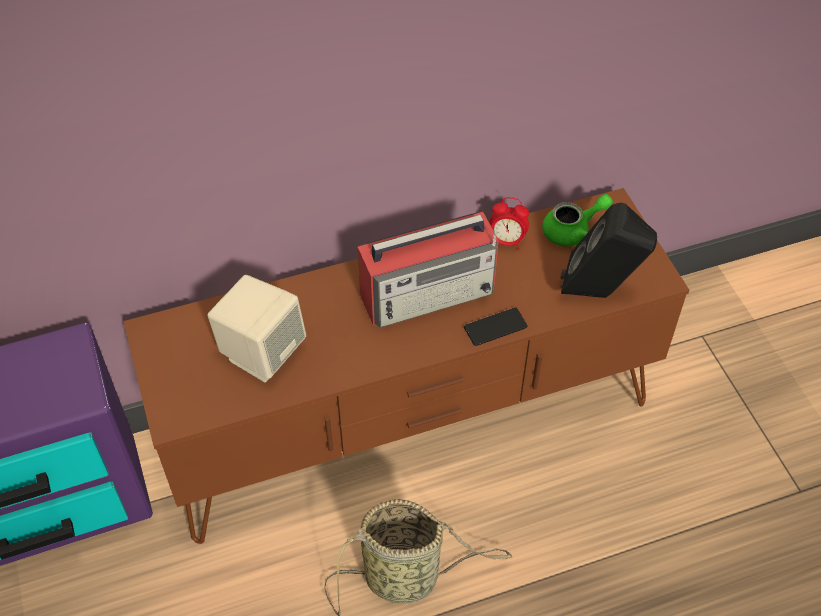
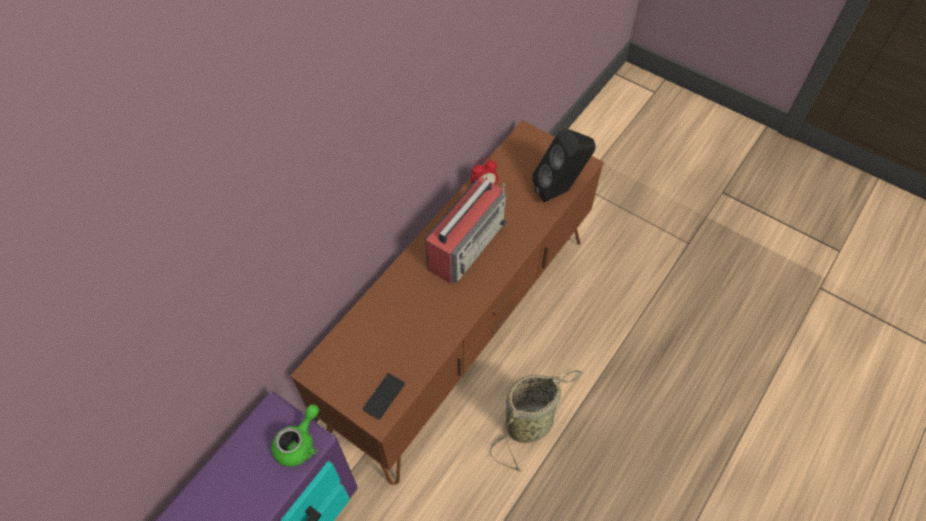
camera: 35 degrees left, 5 degrees up
(262, 352) = (398, 341): beige speaker -> none
(495, 327) = (520, 243): phone -> phone (383, 396)
(572, 231) = (516, 161): green teapot -> green teapot (299, 443)

